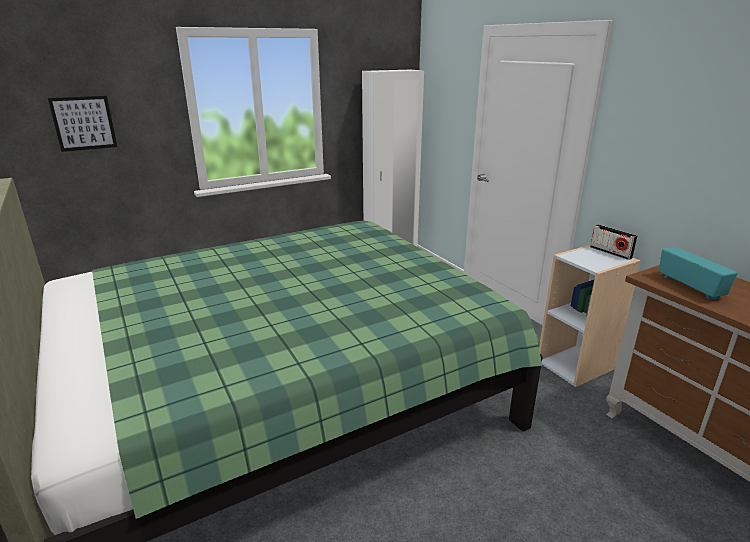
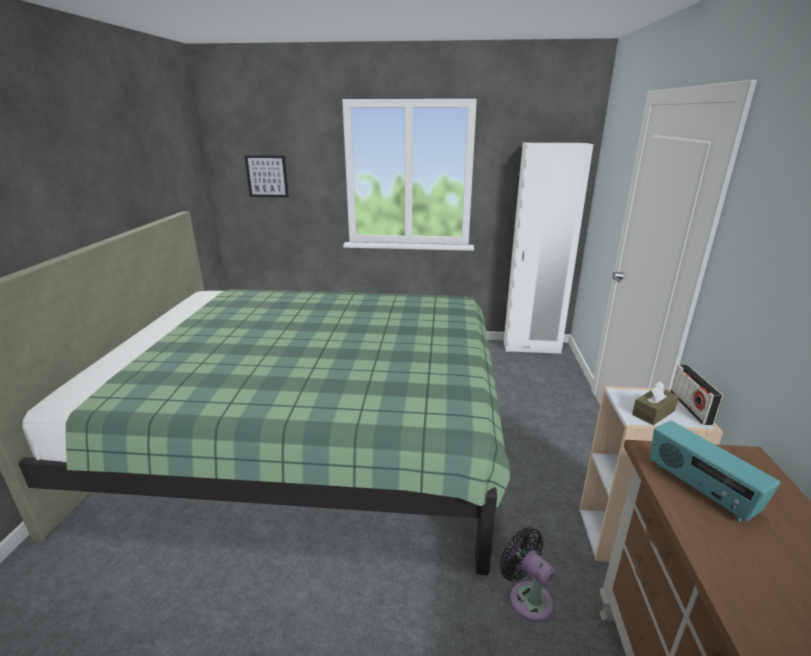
camera: 35 degrees right, 0 degrees up
(564, 428) = (527, 597): none -> black fan
(599, 261) = (653, 413): none -> brown tissue box
(690, 287) = (699, 489): radio -> radio turned 135 degrees clockwise

